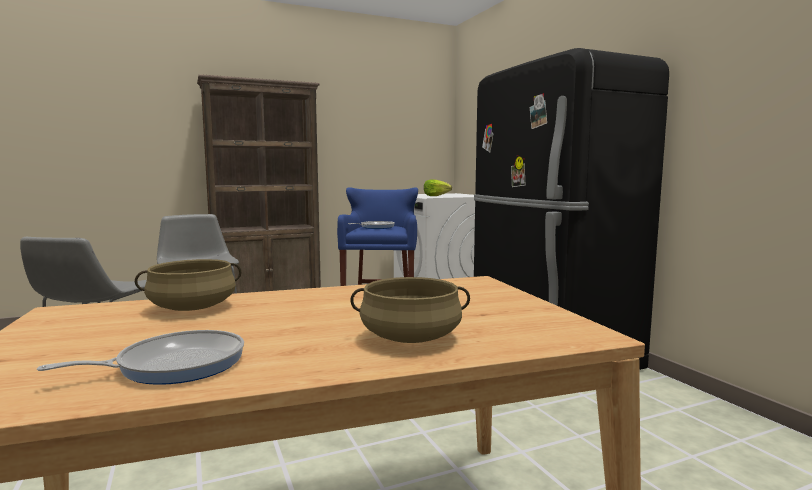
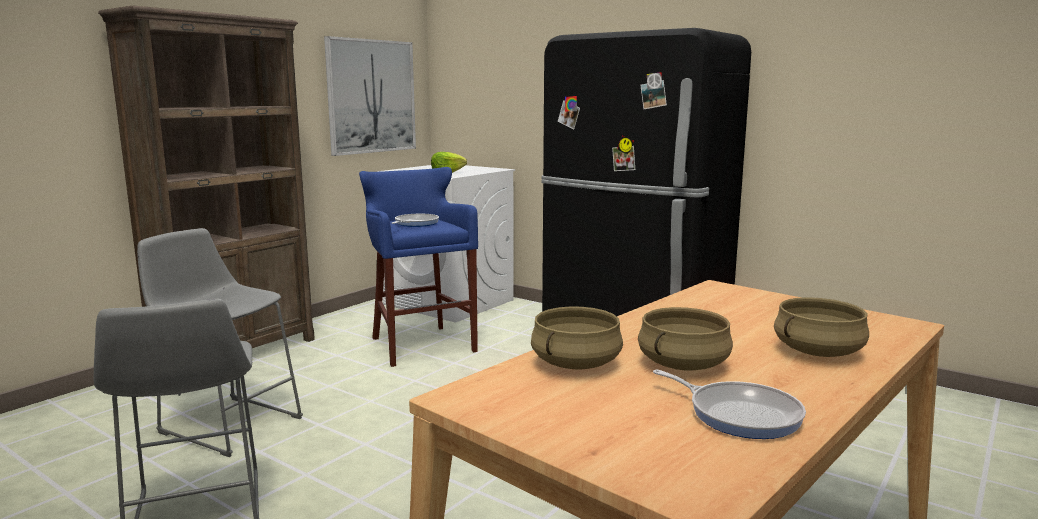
camera: 30 degrees left, 5 degrees up
(174, 365) = (739, 414): frying pan -> frying pan turned 105 degrees clockwise
(261, 323) = (683, 365): none -> beige cooking pot
(399, 141) = (371, 96): none -> picture

